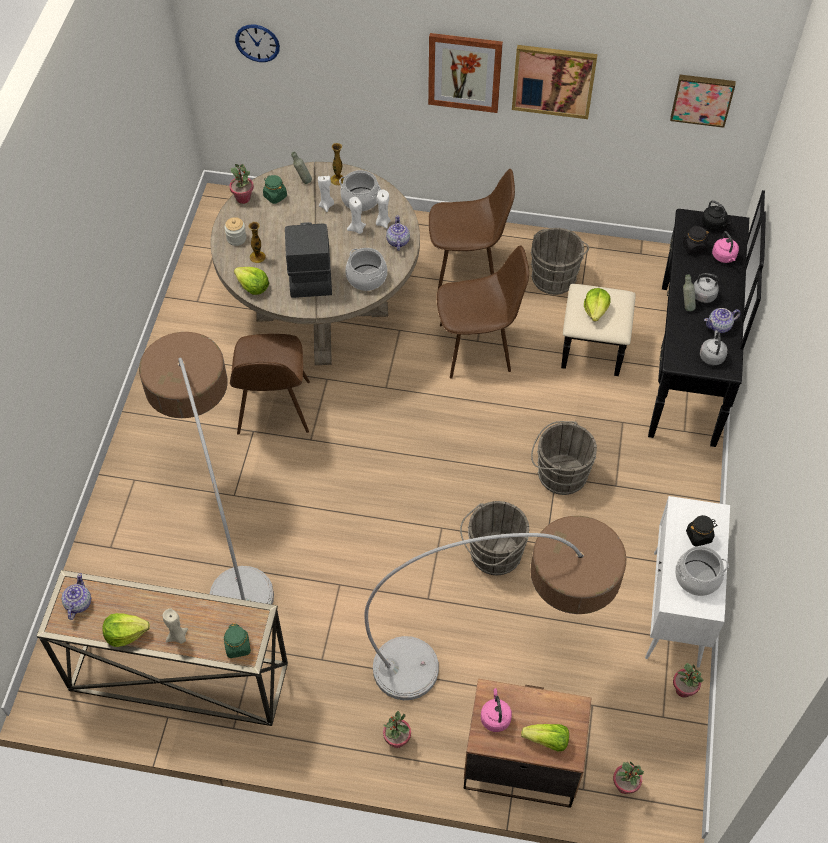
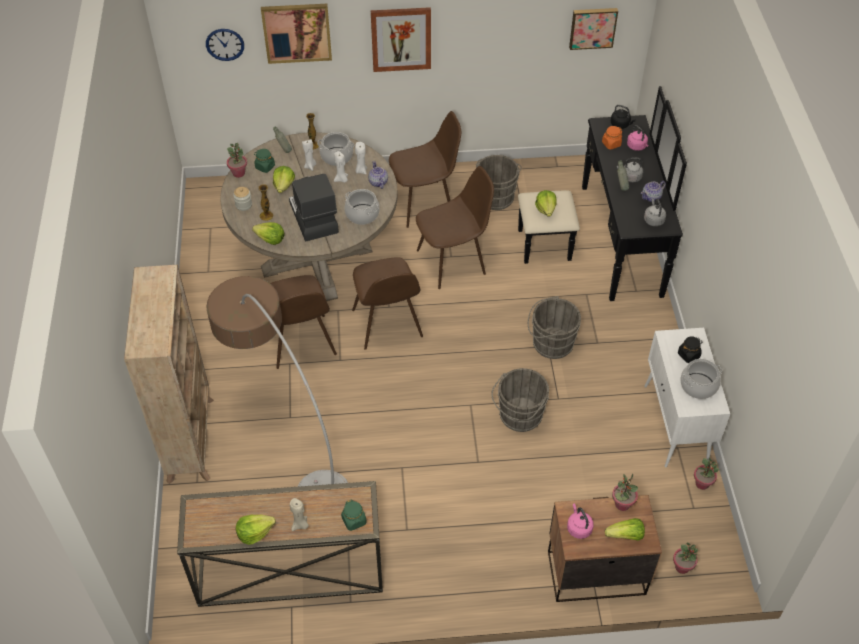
camera: 15 degrees left, 5 degrees down
(78, 603) = (205, 518): teapot -> none
(119, 495) = (191, 439): none -> beige bookcase
(289, 224) = (284, 185): none -> lettuce
(377, 409) = (387, 325): none -> brown chair
(397, 740) = (489, 577): potted plant -> potted plant (622, 504)
(495, 659) = (548, 495): floor lamp -> none
(553, 80) = (474, 33): picture -> picture (297, 32)
(693, 247) = (611, 144): black jar -> orange jar

